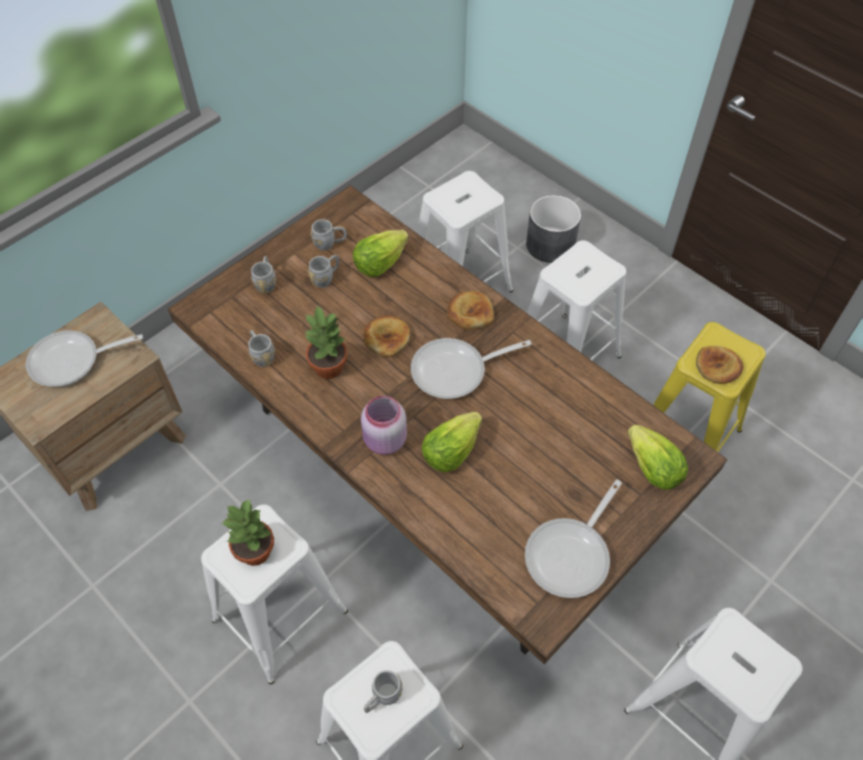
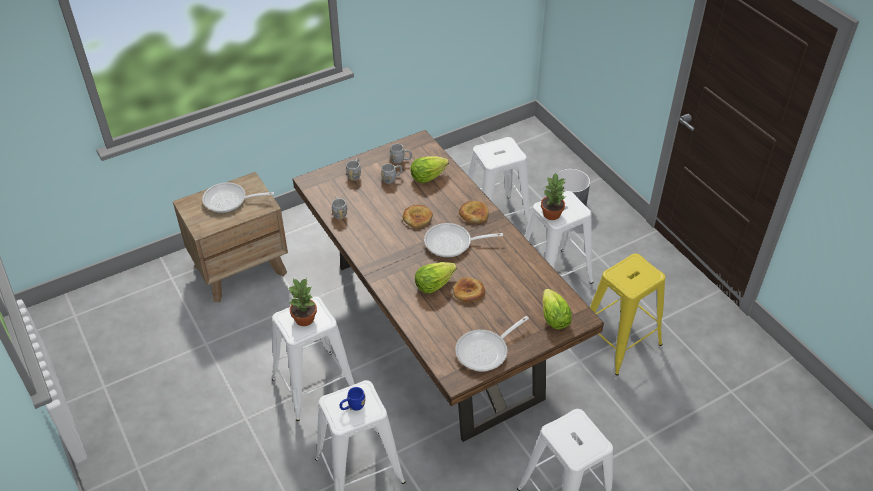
camera: 15 degrees right, 10 degrees down
(329, 366) = (377, 226): potted plant -> potted plant (552, 214)
(382, 698) = (353, 406): grey mug -> blue mug
(384, 441) = (396, 271): pink jar -> none
(717, 367) = (628, 279): bread -> bread (468, 292)

